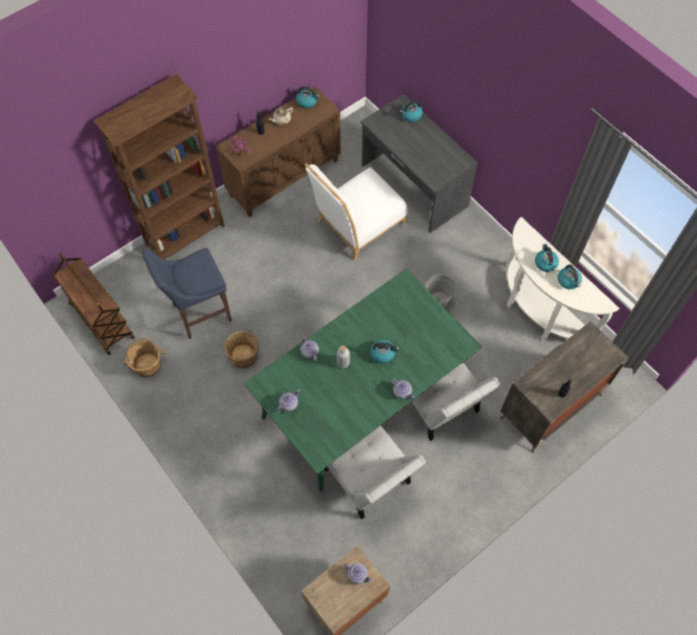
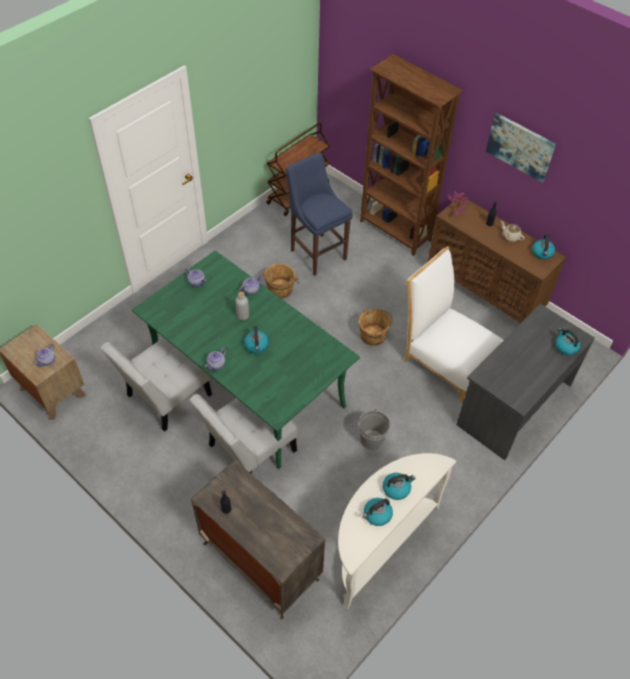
camera: 80 degrees right, 10 degrees down
(147, 365) = (261, 228): brown bucket -> brown bucket (373, 335)
(242, 58) = (520, 146): none -> picture

